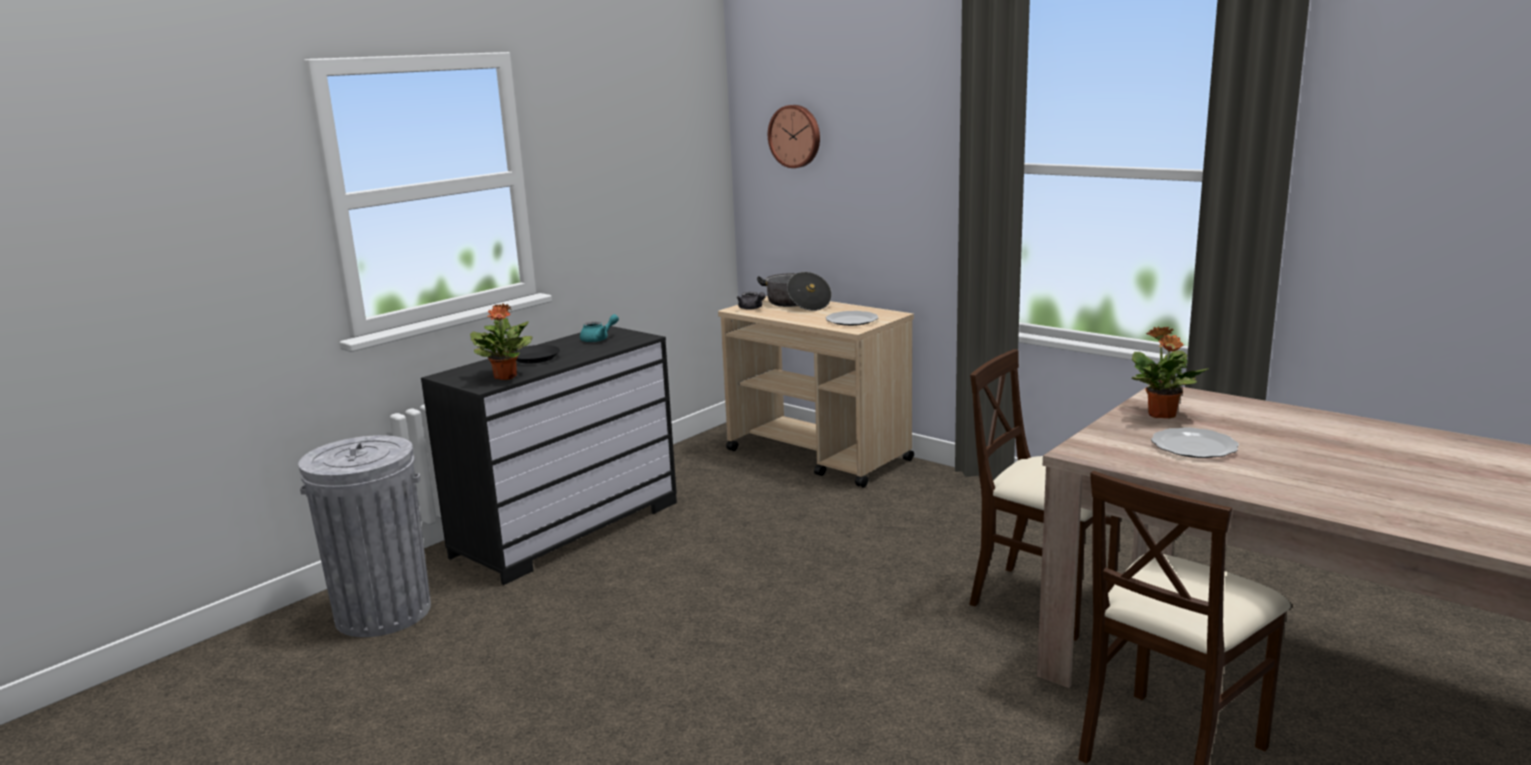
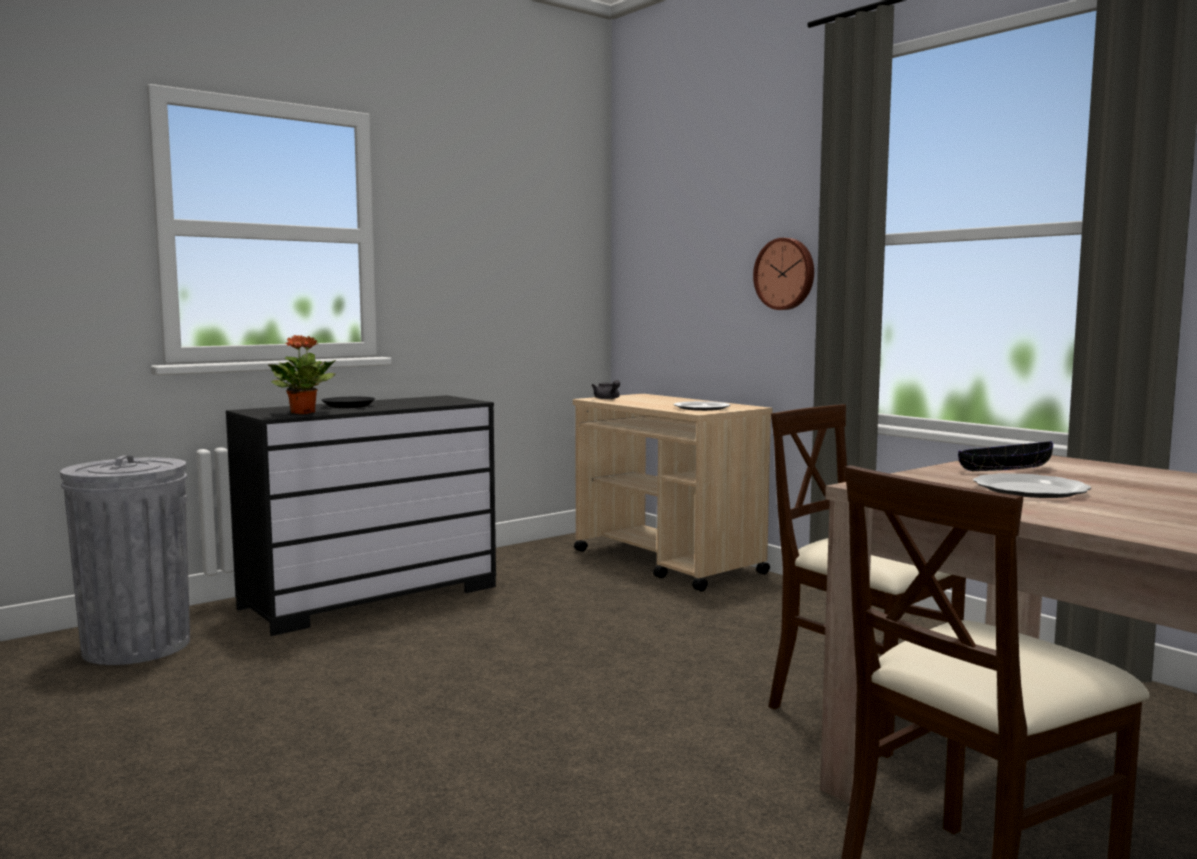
camera: 10 degrees right, 10 degrees down
(599, 339) = (426, 400): turquoise teapot -> none
(795, 136) = (668, 230): wall clock -> wall clock (785, 274)
(796, 304) = (656, 398): cooking pot -> none
(1162, 415) = (1004, 469): potted plant -> black bowl

